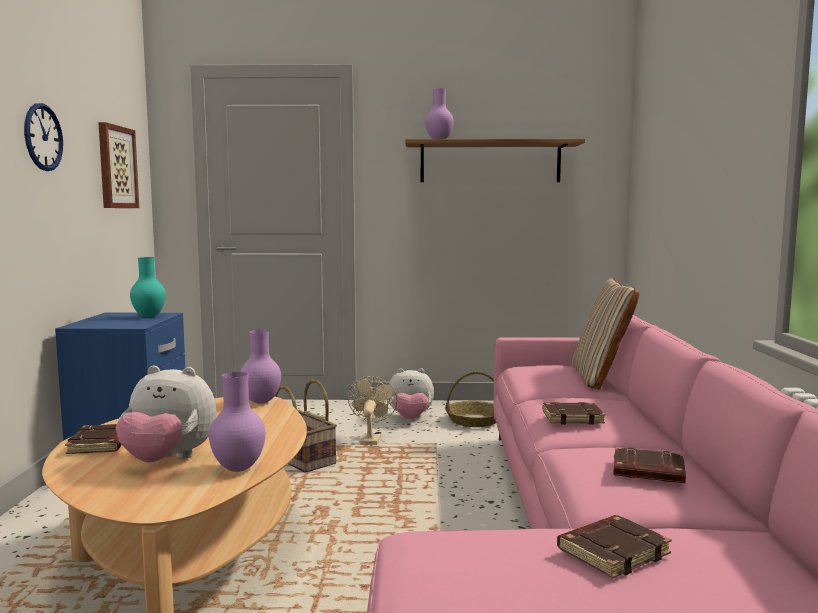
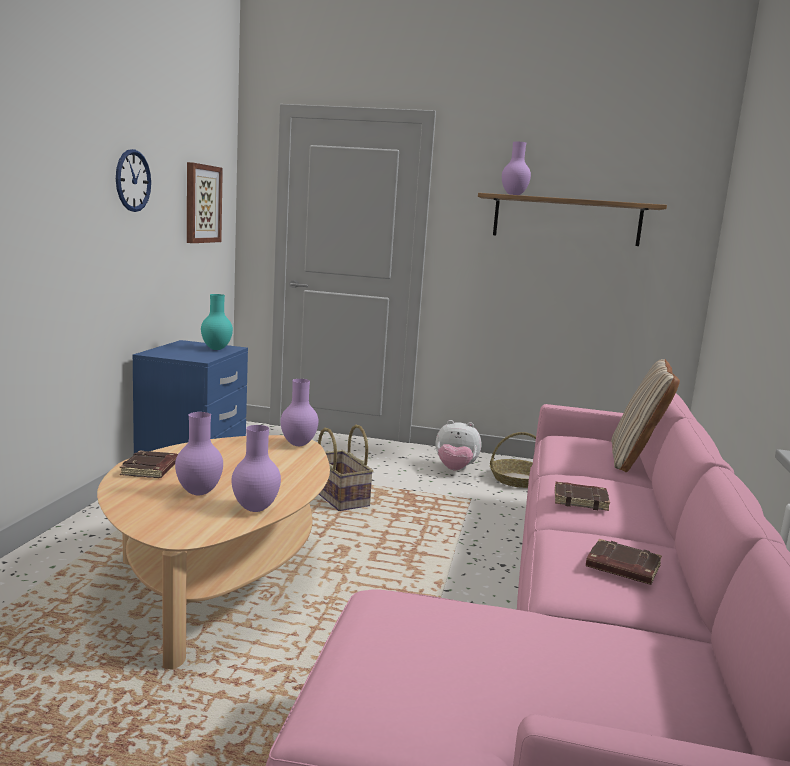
camera: 10 degrees right, 5 degrees up
(168, 460) = (200, 492): plush toy -> purple vase
(371, 439) = (410, 485): beige fan -> none
(612, 552) = (544, 639): brown book -> none

